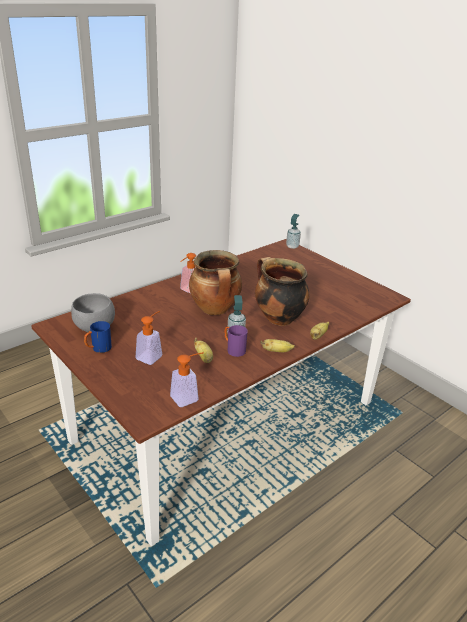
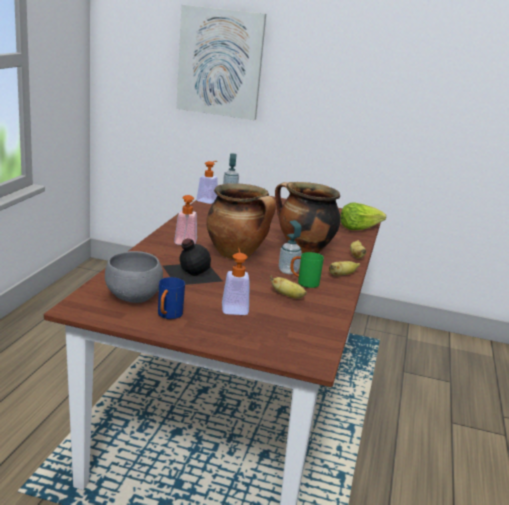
camera: 35 degrees left, 10 degrees down
(159, 317) = (191, 273): none -> black bottle
(188, 397) = (323, 331): soap dispenser -> soap dispenser (208, 200)
(233, 350) = (304, 283): purple mug -> green mug
(318, 127) = (220, 62): none -> picture
(363, 308) = (358, 228): none -> lettuce

